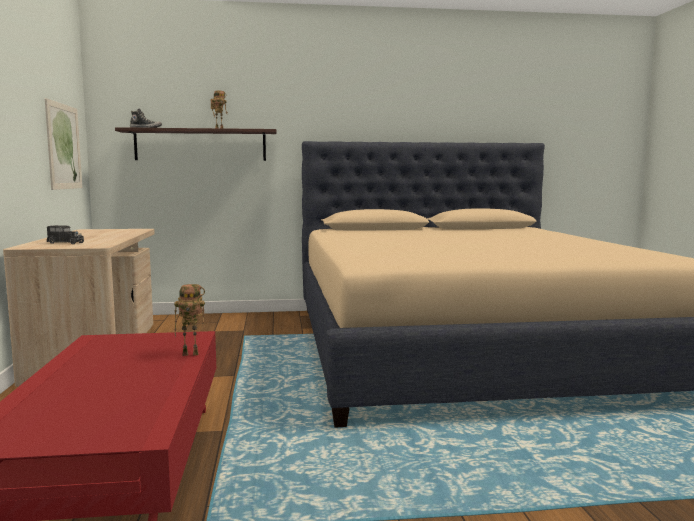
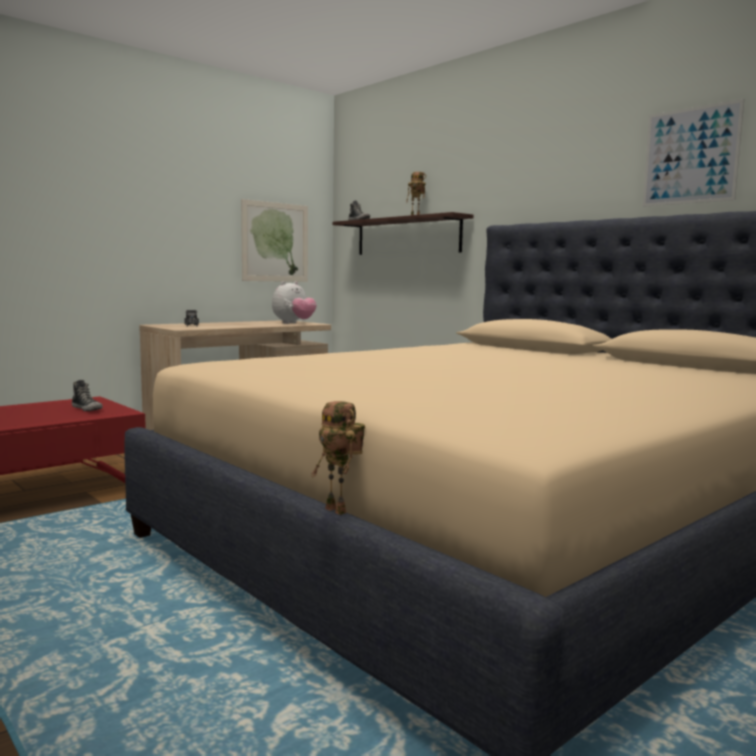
camera: 55 degrees right, 0 degrees up
(123, 231) = (293, 323): none -> plush toy
(150, 343) = (87, 409): none -> shoe
(192, 354) = (63, 420): toy robot -> toy robot (339, 510)
(440, 107) = (690, 156): none -> picture

